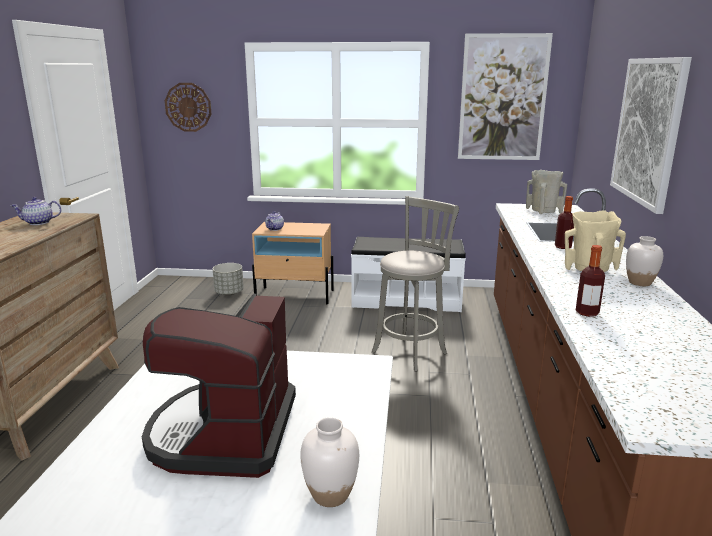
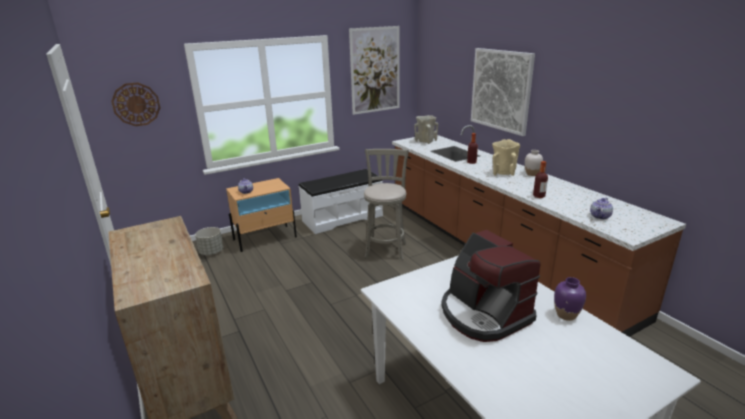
camera: 35 degrees left, 5 degrees up
(38, 223) = (151, 237): teapot -> teapot (600, 217)
(330, 495) = (566, 315): white vase -> purple vase

